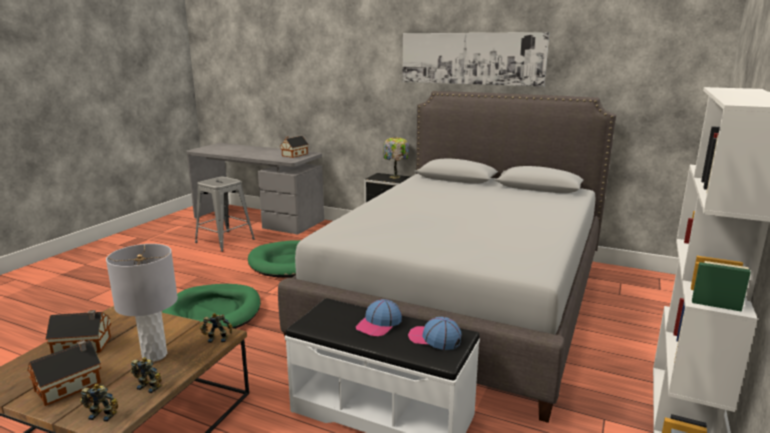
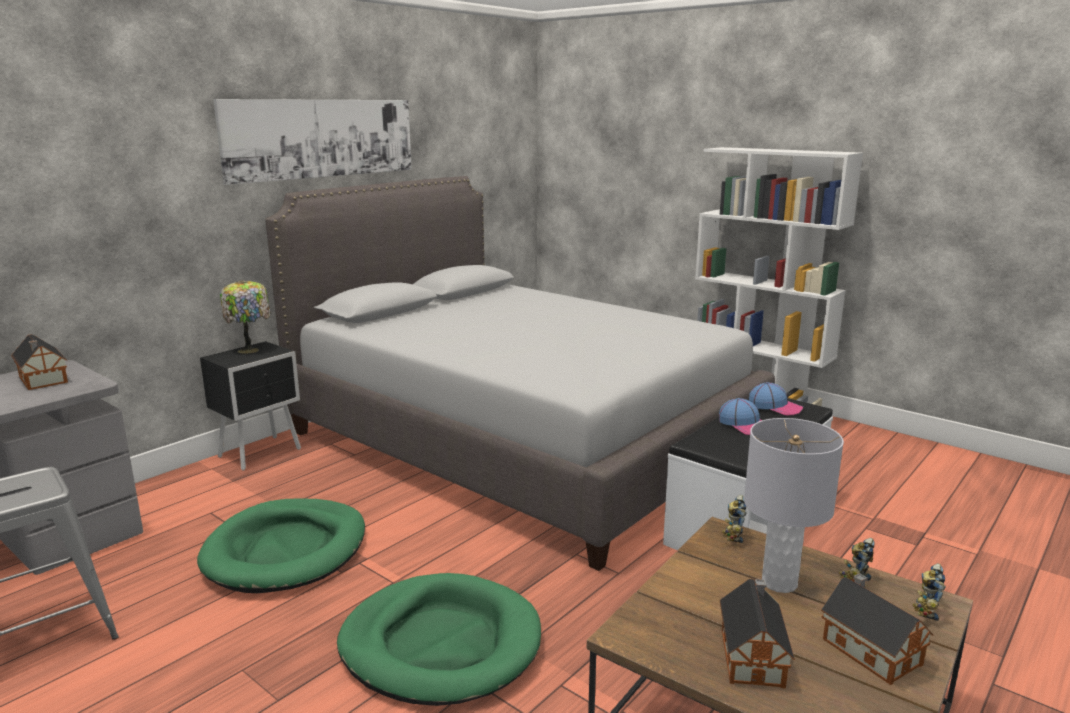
camera: 75 degrees left, 0 degrees up
(434, 339) = (775, 407): cap -> cap turned 105 degrees counterclockwise

